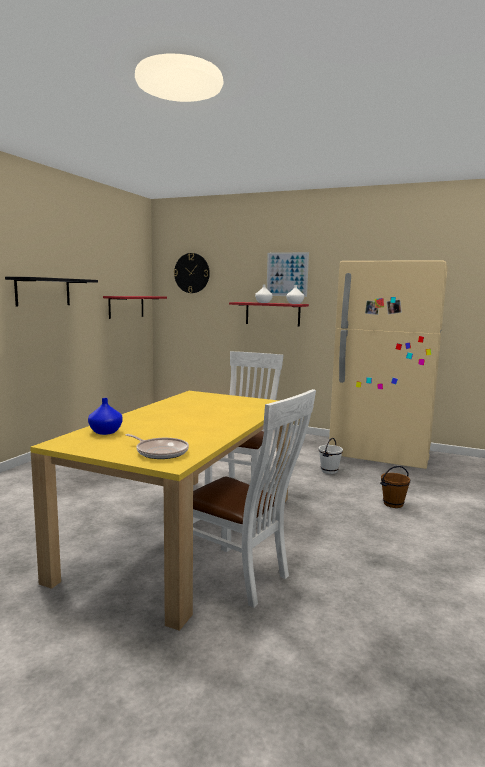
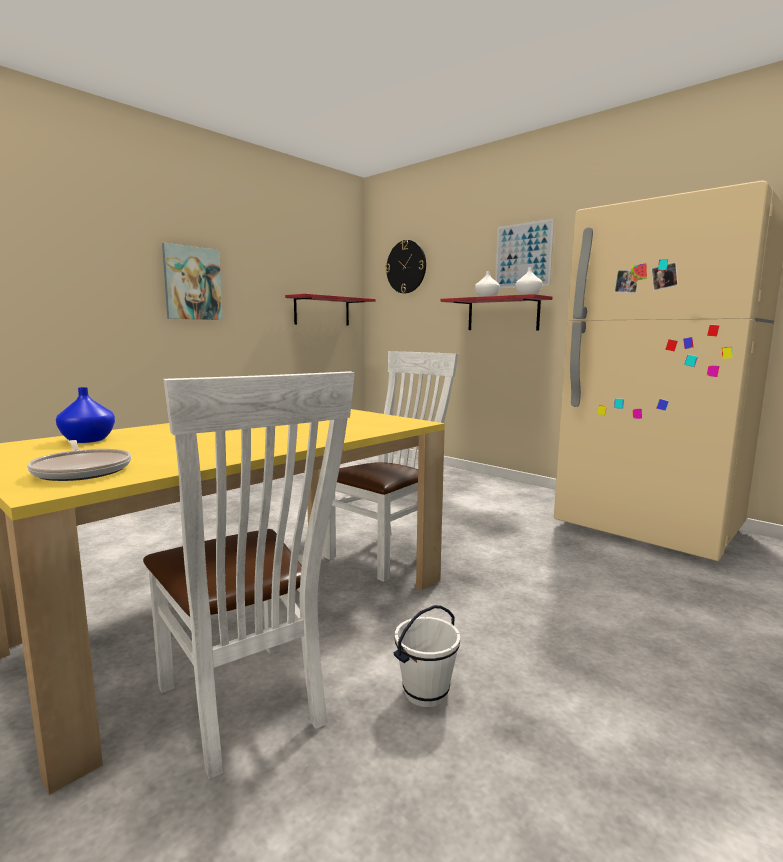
camera: 20 degrees right, 0 degrees up
(43, 292) = (192, 283): black shelf -> picture
(329, 471) = (541, 544): white bucket -> white bucket (425, 692)
(393, 504) = (621, 616): brown bucket -> none

